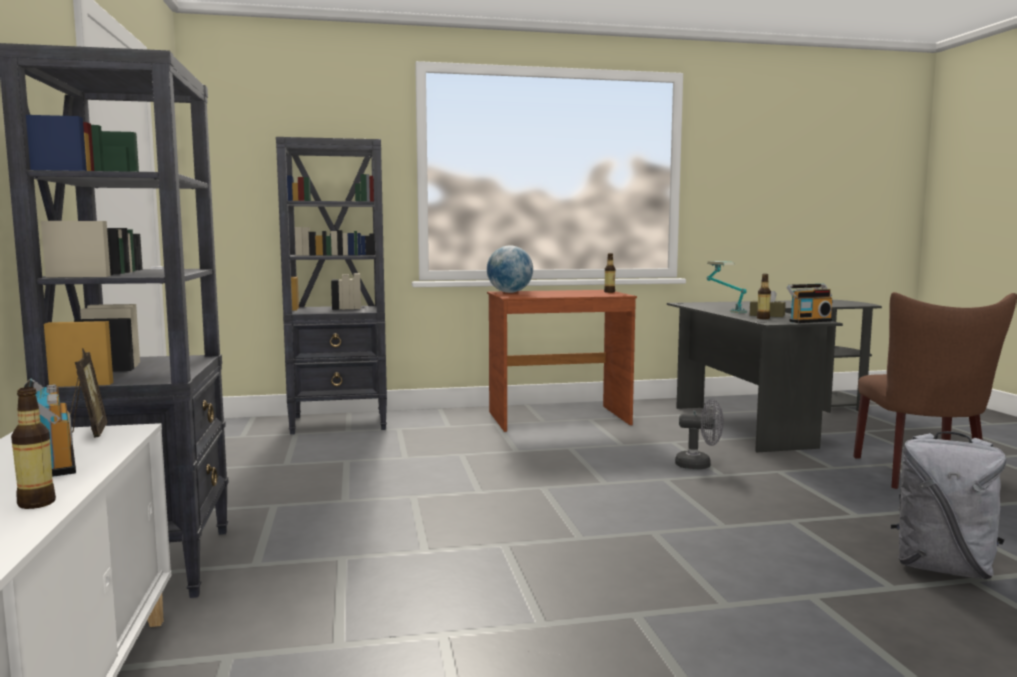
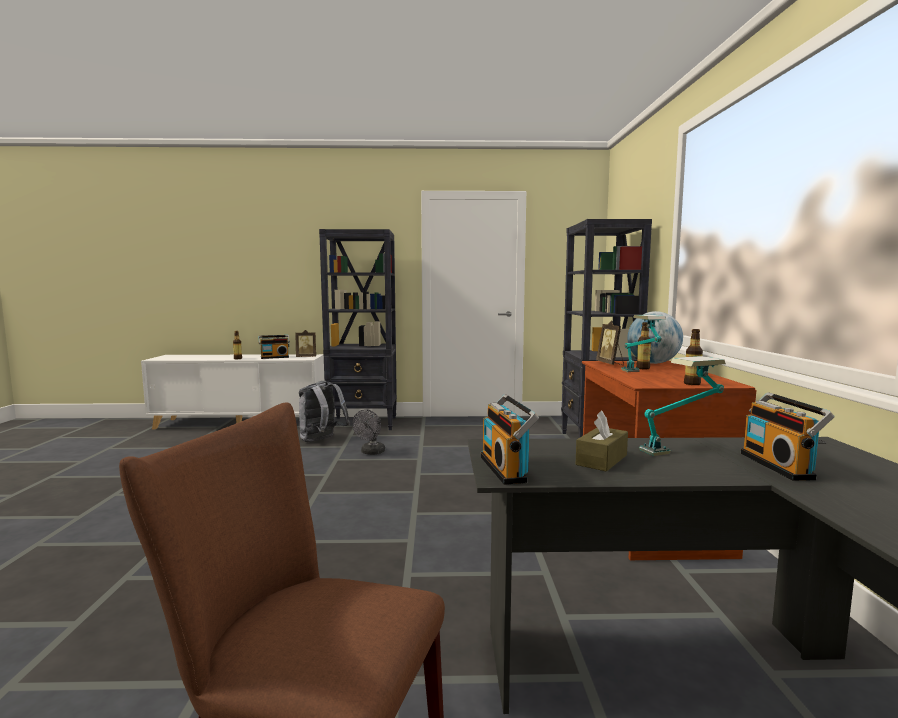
camera: 100 degrees right, 0 degrees up
(522, 295) = (610, 364): none -> picture frame
(576, 294) = (641, 374): none -> table lamp
(699, 465) = (446, 568): grey fan -> grey fan (371, 452)
(734, 306) = (779, 466): none -> radio
(763, 318) = (551, 450): bottle -> bottle (643, 368)
(943, 568) = (106, 618): grey backpack -> grey backpack (321, 440)

